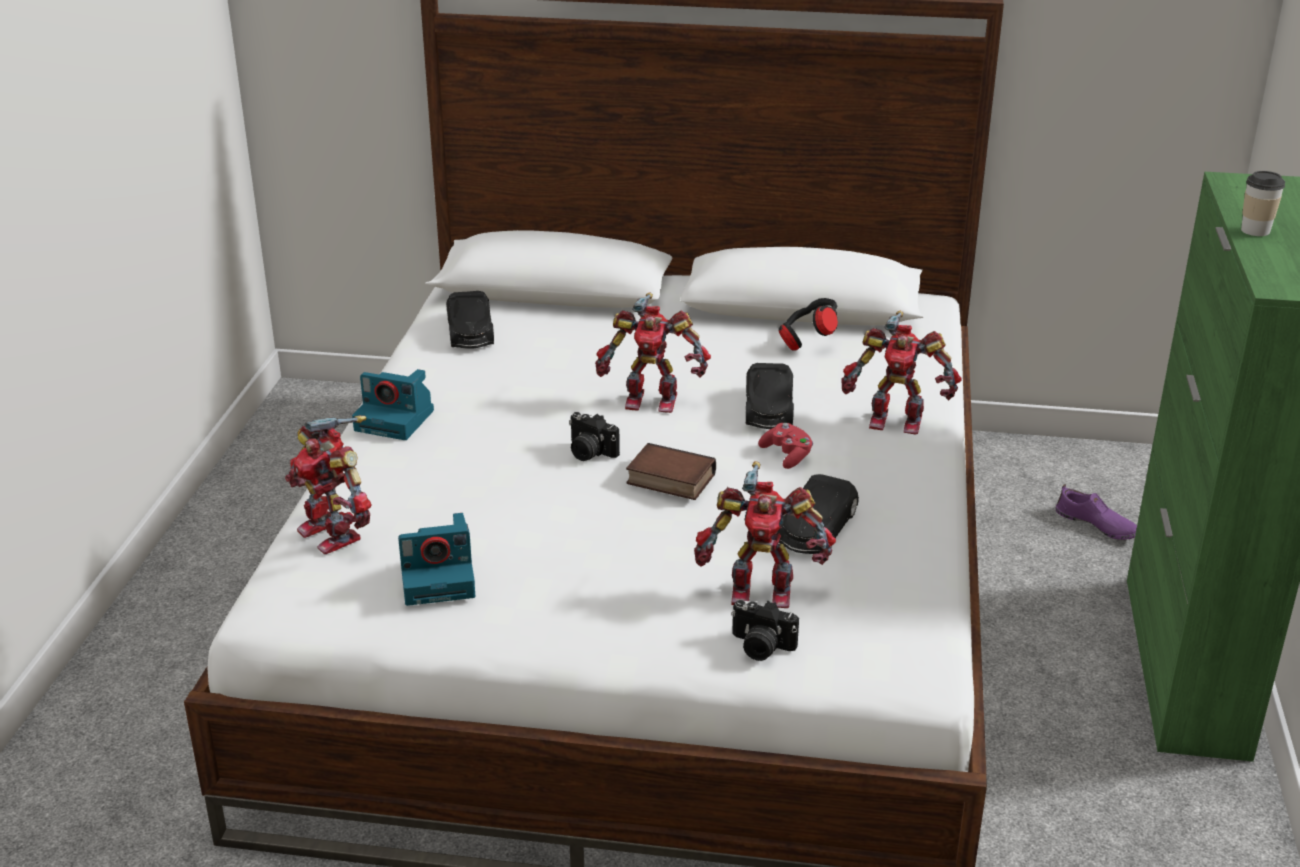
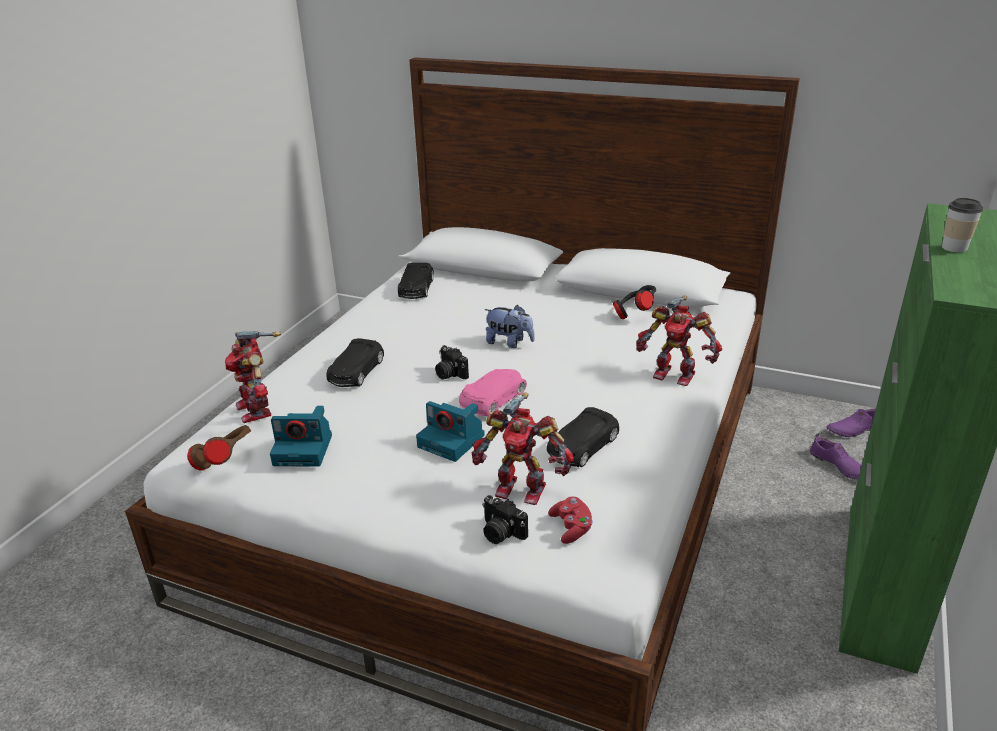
camera: 15 degrees right, 0 degrees up
(332, 610) = (226, 462): none -> brown headphones
(396, 420) = (340, 339): camera -> camera (452, 441)
(651, 400) = (509, 343): toy robot -> plush toy
(668, 480) = (494, 399): book -> pink toy car
(769, 408) = (586, 357): black toy car -> black toy car (356, 371)
(787, 455) = (585, 391): red game controller -> red game controller (571, 528)
(1103, 474) = (853, 429): none -> purple shoe

